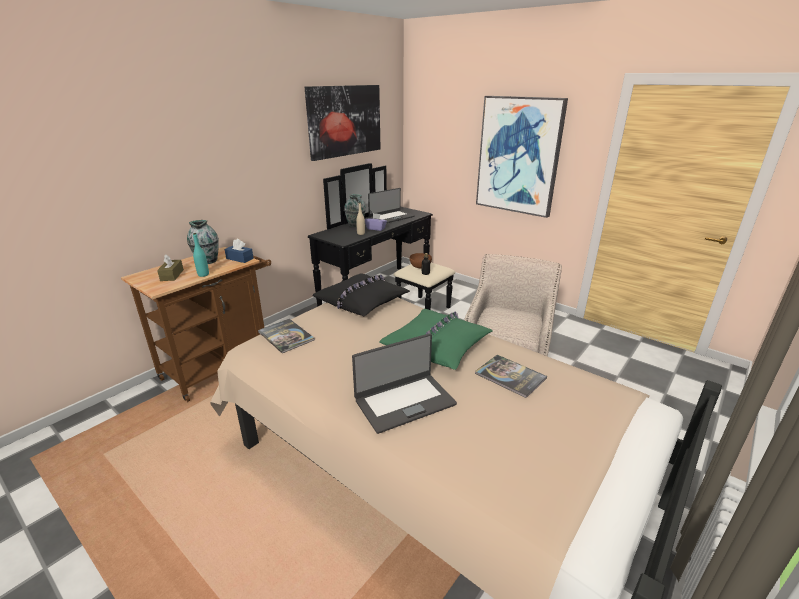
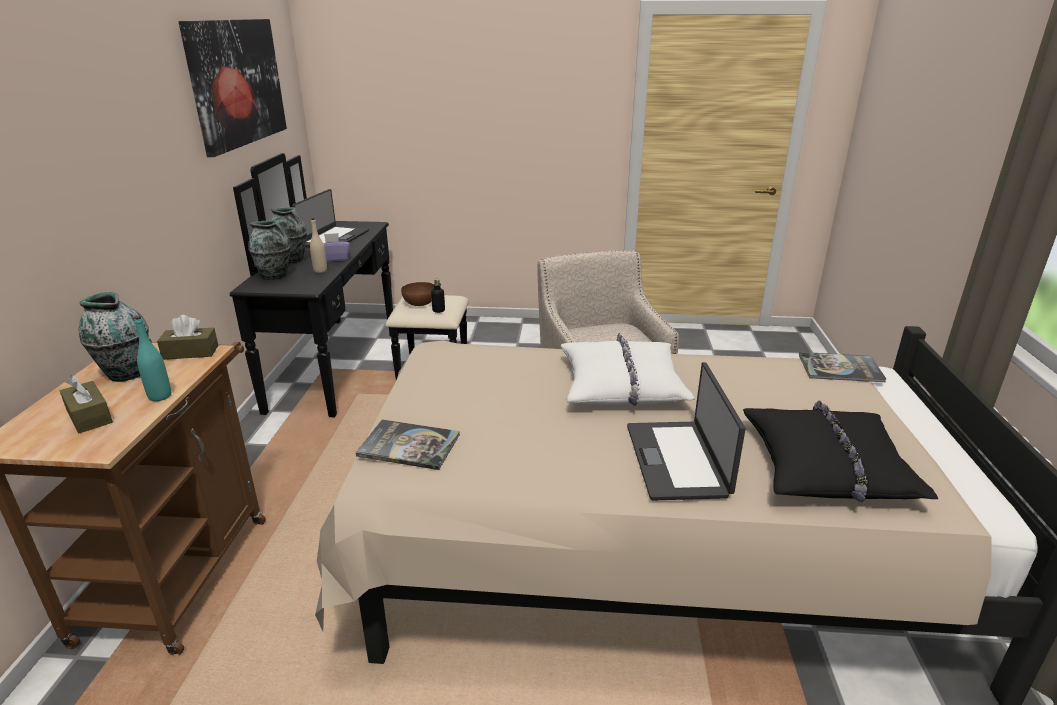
camera: 35 degrees left, 0 degrees up
(240, 258) = (190, 352): blue tissue box -> brown tissue box
(337, 231) = (275, 276): none -> vase
(362, 301) = (450, 363): black pillow -> black pillow (827, 467)
(404, 401) = (678, 460): laptop -> laptop turned 150 degrees clockwise
(436, 346) = (621, 385): green pillow -> white pillow
(510, 376) = (738, 388): book -> book (840, 368)
(518, 156) = (512, 118): picture -> none

